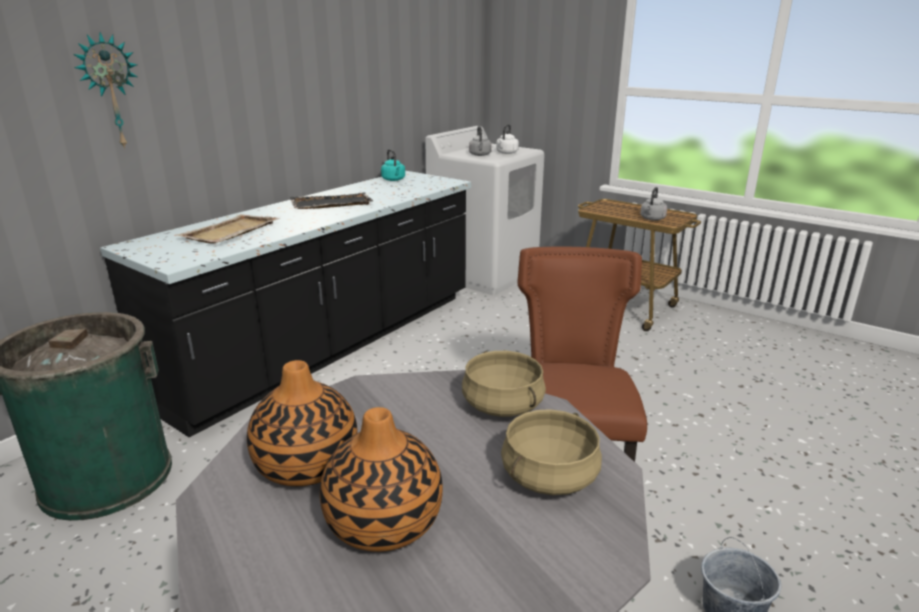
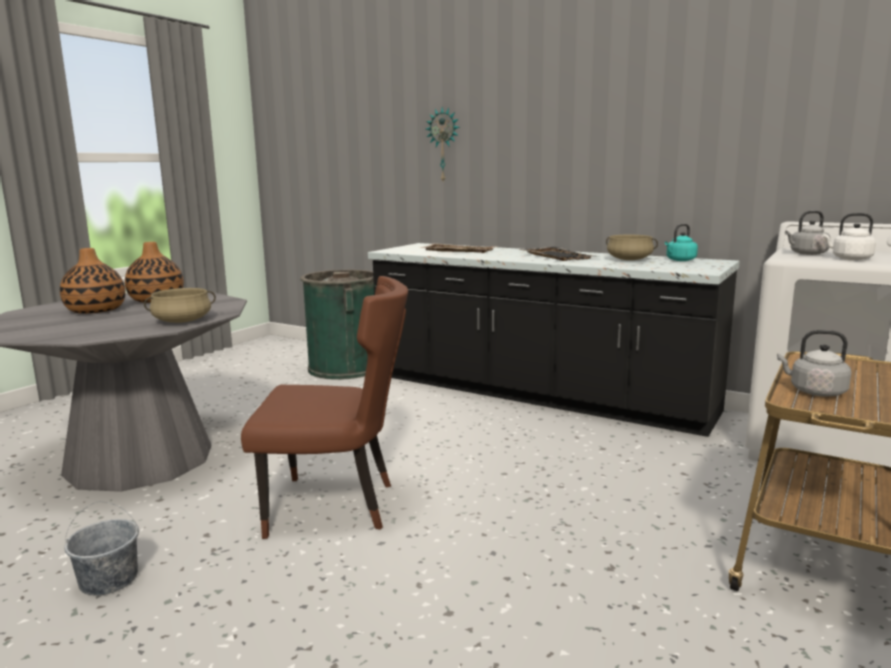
camera: 85 degrees right, 10 degrees down
(548, 476) = (95, 329): beige cooking pot -> beige cooking pot (629, 259)

